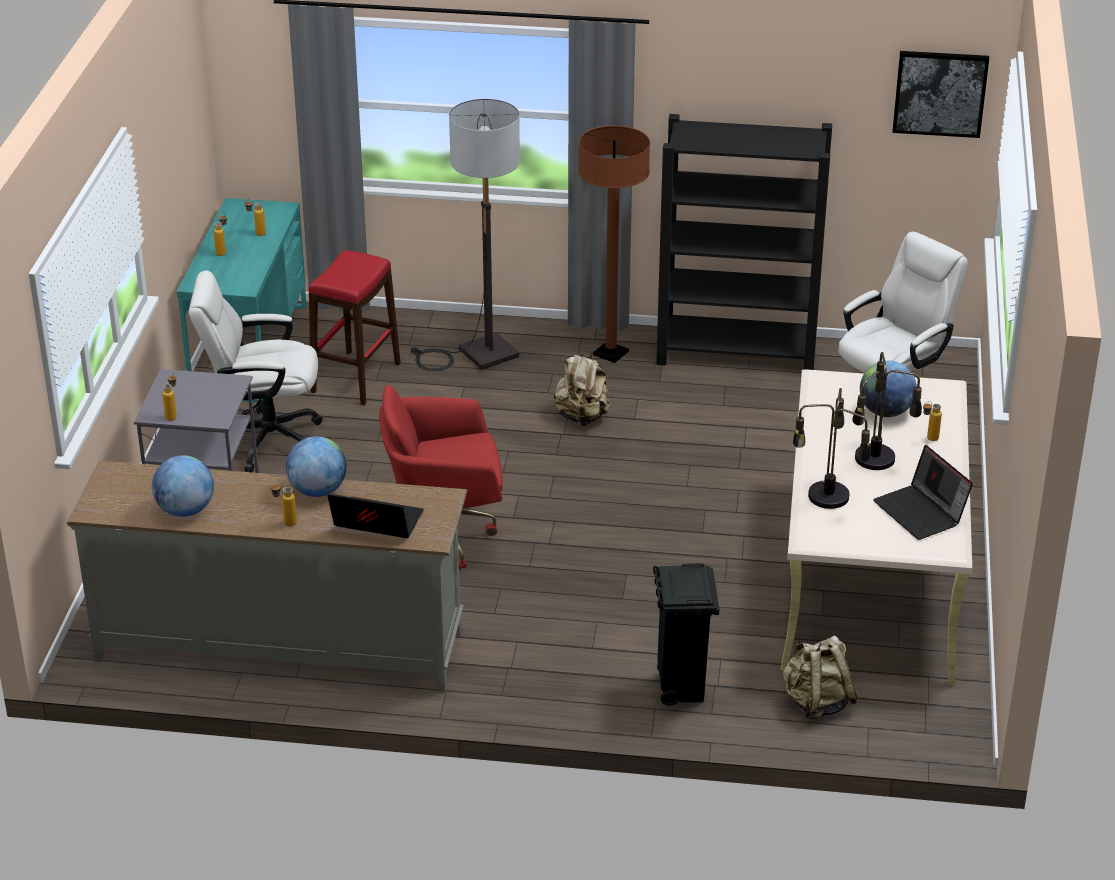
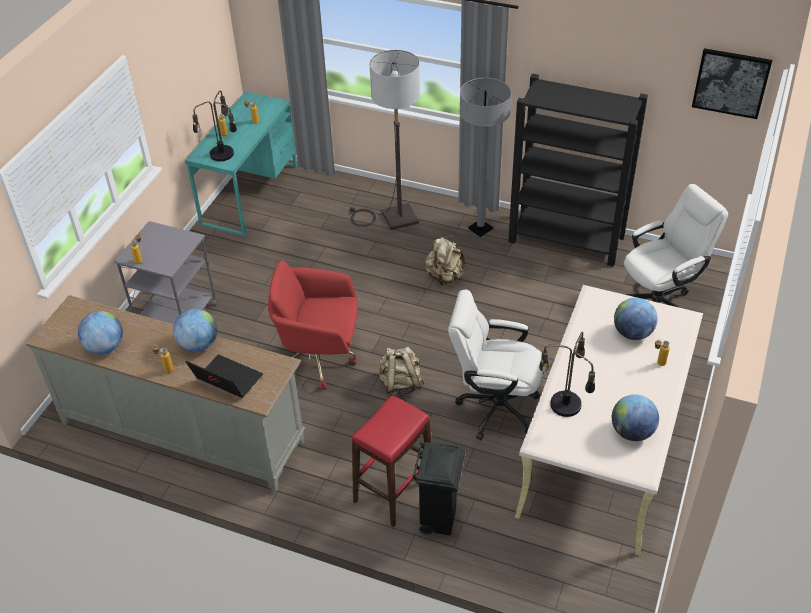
camera: 15 degrees right, 10 degrees up
(264, 441) = (233, 266): white office chair -> white office chair (494, 409)
(356, 378) = (308, 225): red stool -> red stool (394, 491)
(610, 353) = (480, 229): brown floor lamp -> grey floor lamp
(817, 703) = (532, 552): beige backpack -> beige backpack (400, 384)
(875, 459) = (612, 375): table lamp -> table lamp (222, 154)
(921, 512) = (632, 432): laptop -> globe

